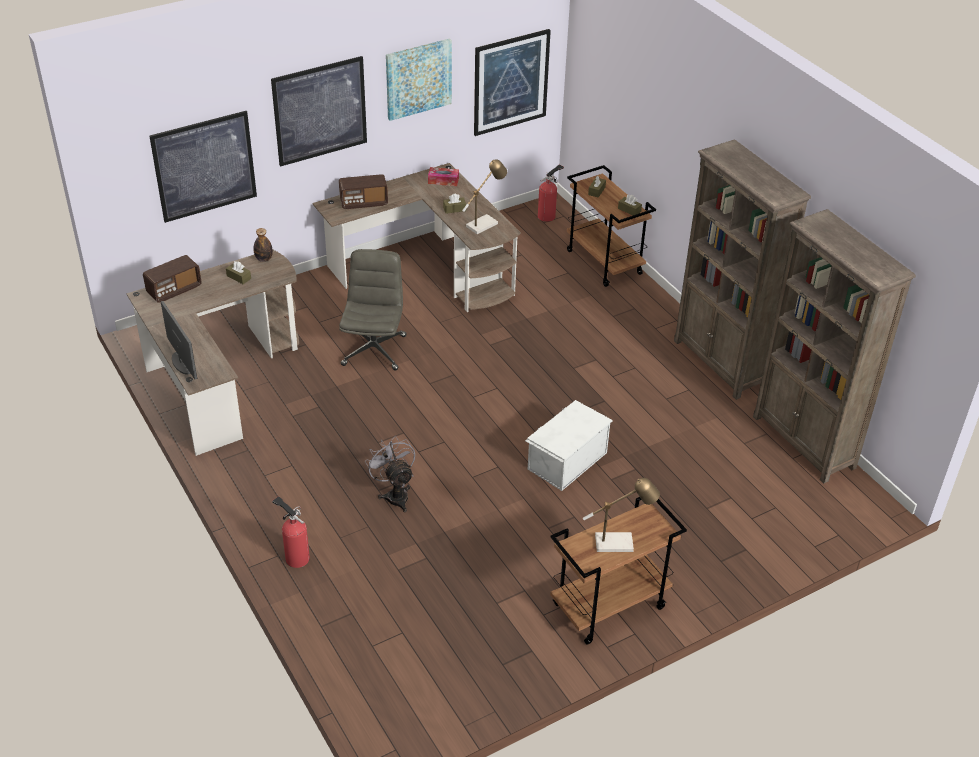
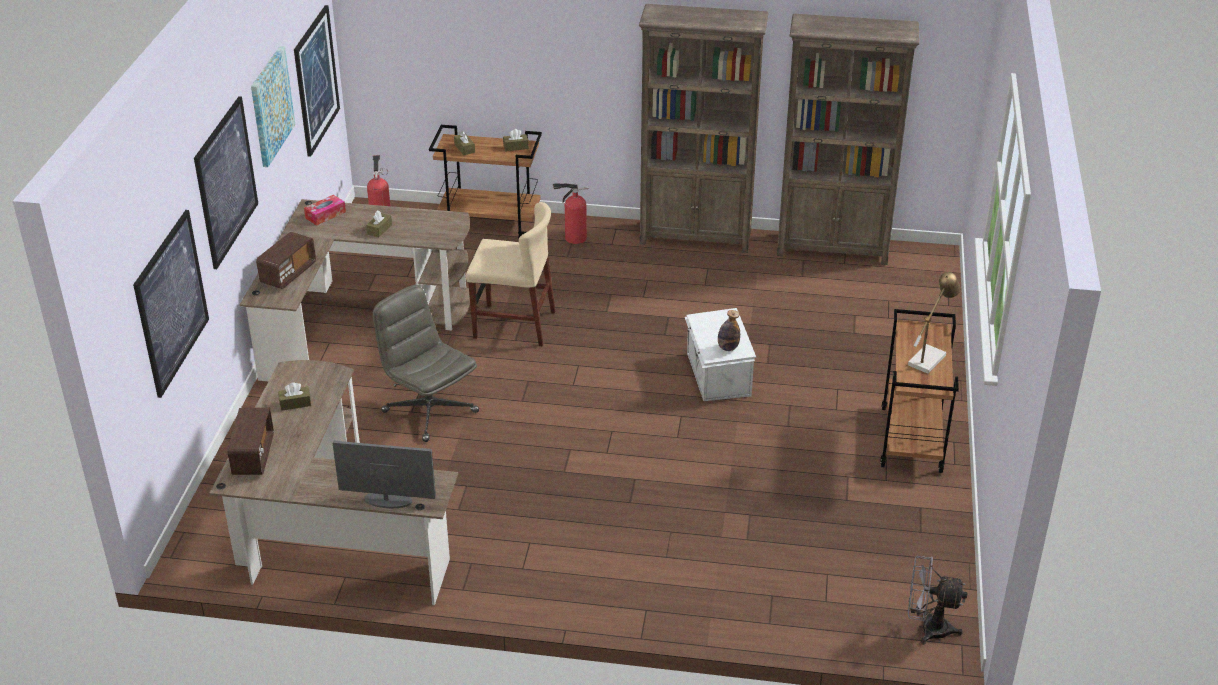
camera: 50 degrees left, 5 degrees down
(264, 259) = (288, 374): bottle -> bottle (728, 348)
(295, 557) = (660, 599): fire extinguisher -> fire extinguisher (573, 238)
(395, 494) = (647, 494): grey fan -> grey fan (927, 628)
(484, 223) = (426, 224): table lamp -> none
(506, 335) = (514, 325): none -> beige chair

